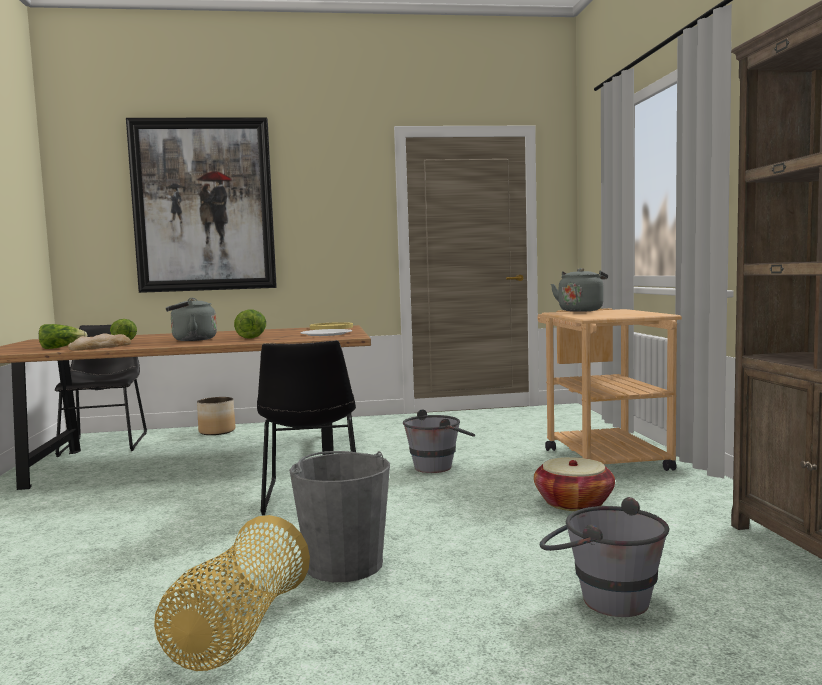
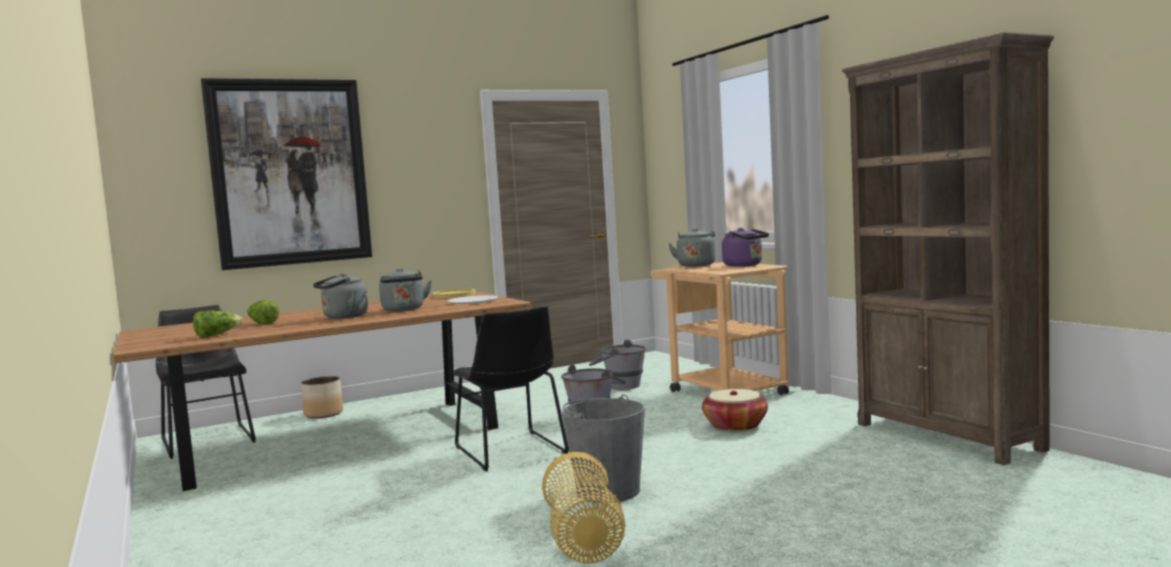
camera: 20 degrees left, 0 degrees up
(100, 347) = (265, 331): bread -> none
(252, 337) = (404, 309): lettuce -> grey kettle
(601, 597) = (814, 478): grey bucket -> grey bucket (618, 386)
(633, 313) = (745, 265): none -> purple kettle

